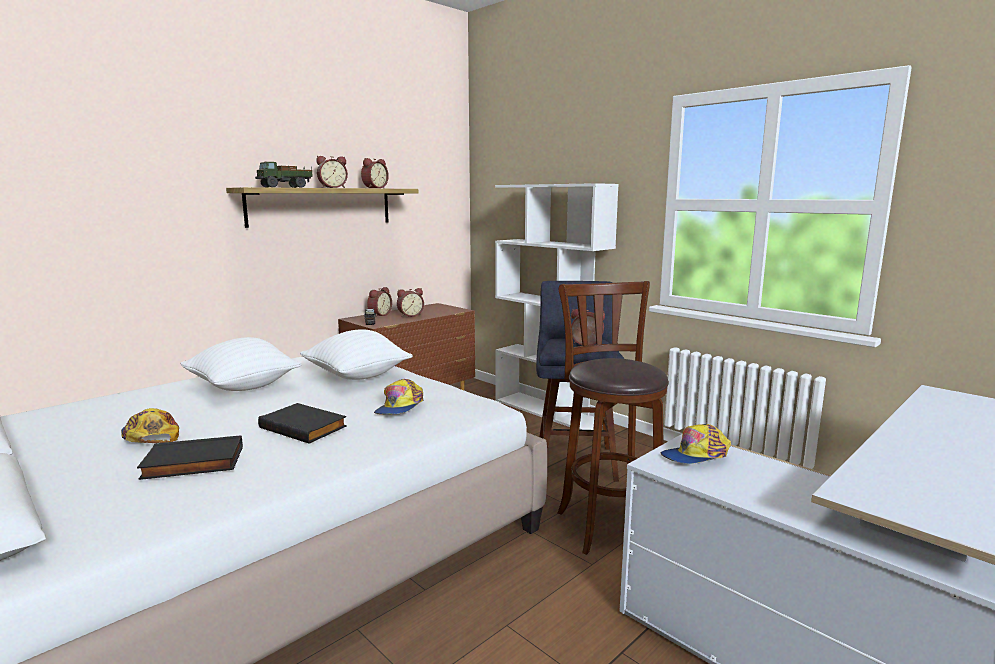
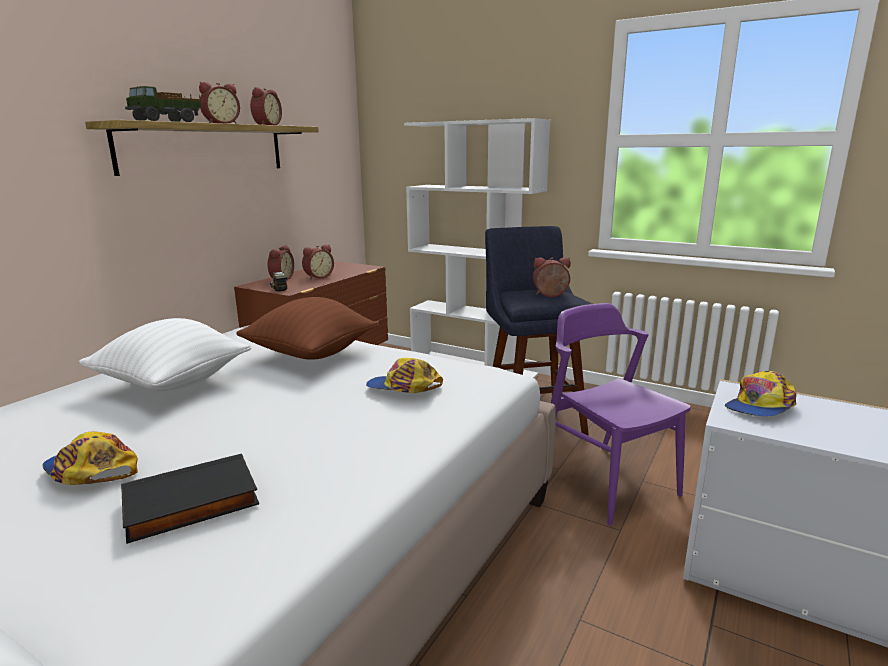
camera: 15 degrees left, 5 degrees up
(305, 427) = (305, 428): black book -> none
(357, 377) = (311, 355): white pillow -> brown pillow
(400, 407) = (403, 388): cap -> cap turned 105 degrees clockwise
(607, 523) = (606, 481): brown stool -> purple chair

